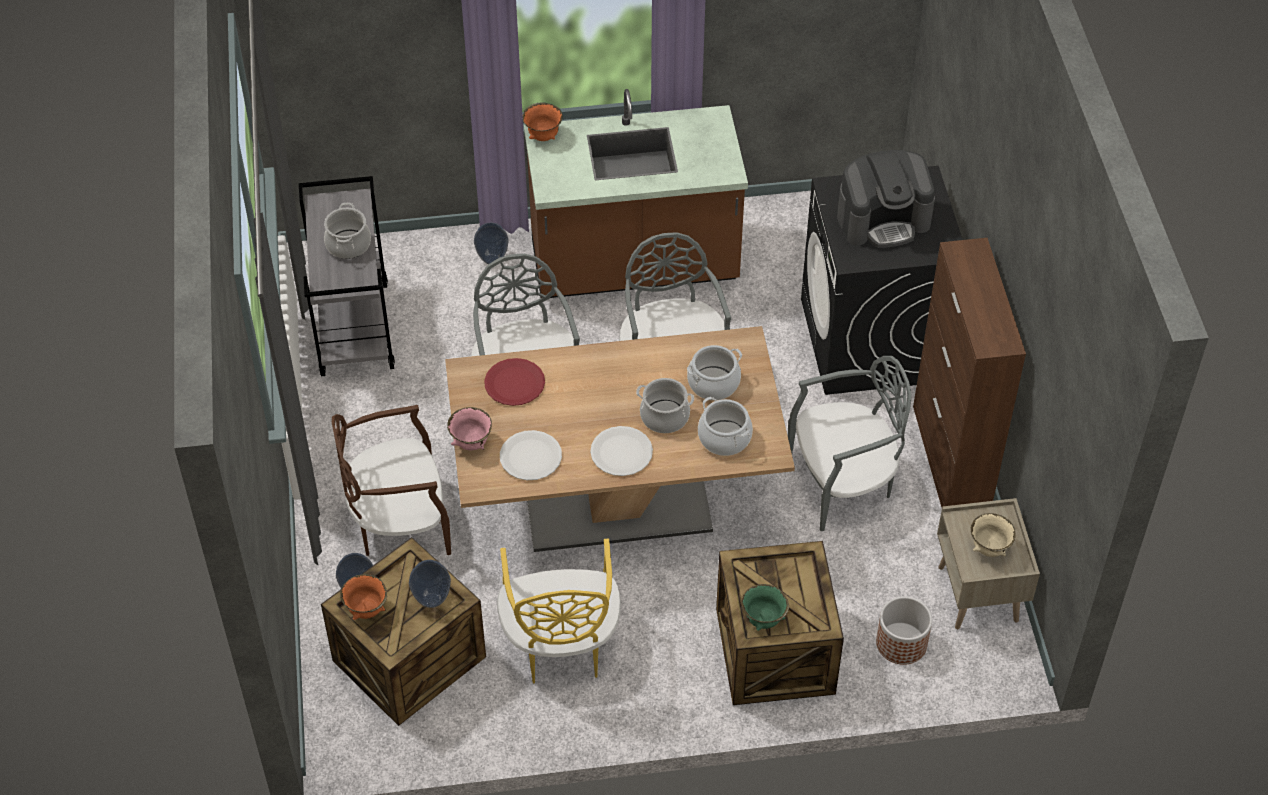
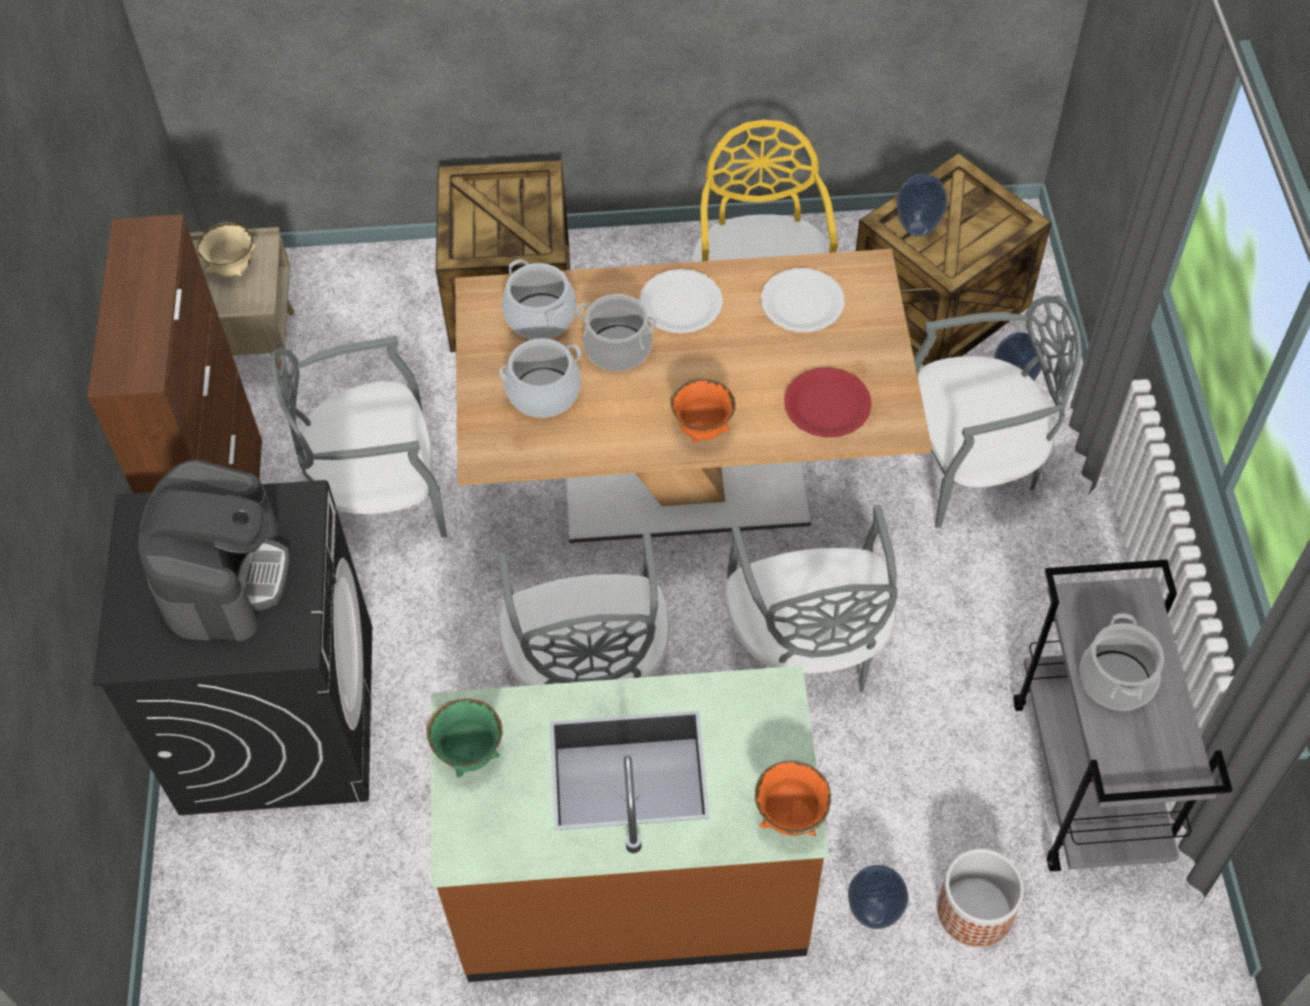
camera: 175 degrees left, 5 degrees up
(366, 611) = (995, 220): orange bowl -> orange bowl (702, 429)
(399, 523) = (973, 465): brown chair -> grey chair
(471, 443) = (883, 322): pink bowl -> none
(763, 621) = (525, 194): green bowl -> green bowl (470, 753)
(883, 219) = (224, 575): coffee machine -> coffee machine turned 105 degrees clockwise
(901, 644) = (362, 298): planter -> planter (974, 910)

